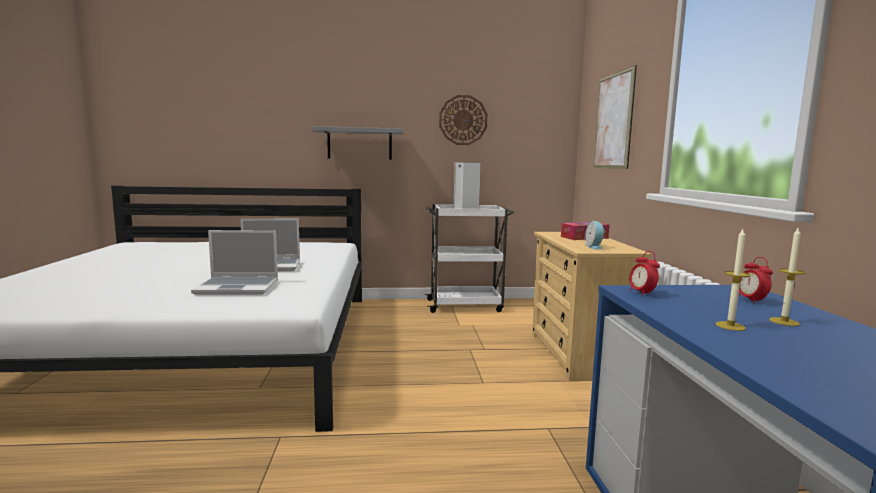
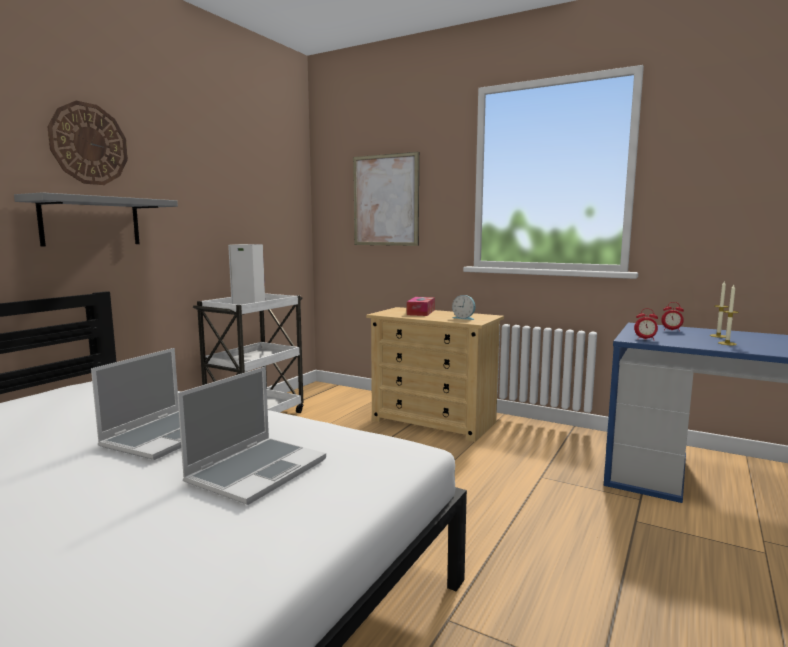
camera: 55 degrees left, 0 degrees up
(463, 120) = (216, 190): wall clock -> wall clock (89, 144)

